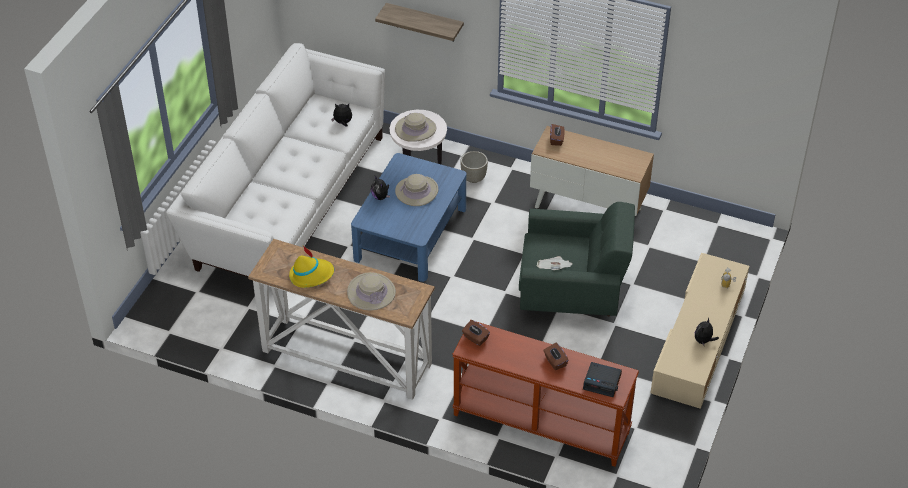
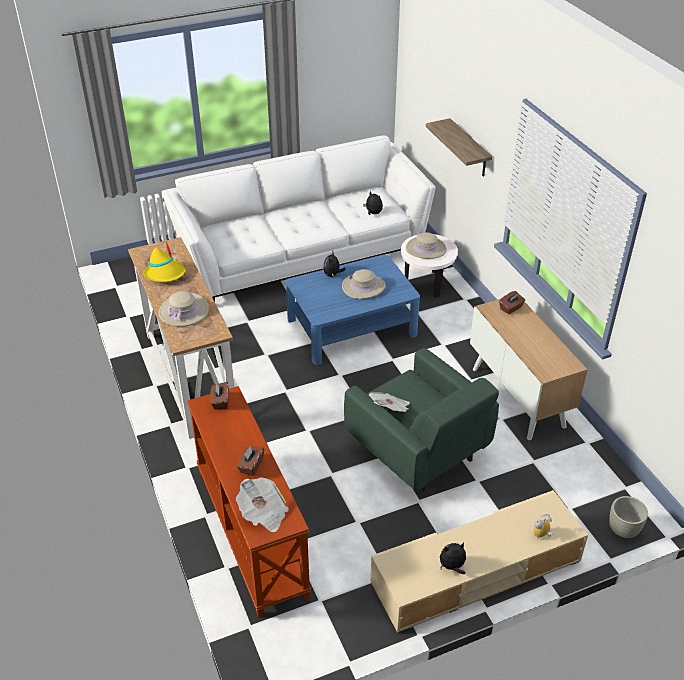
camera: 45 degrees right, 5 degrees down
(474, 178) = (451, 320): grey planter -> grey planter (623, 530)
(602, 382) = (263, 513): alarm clock -> newspaper

